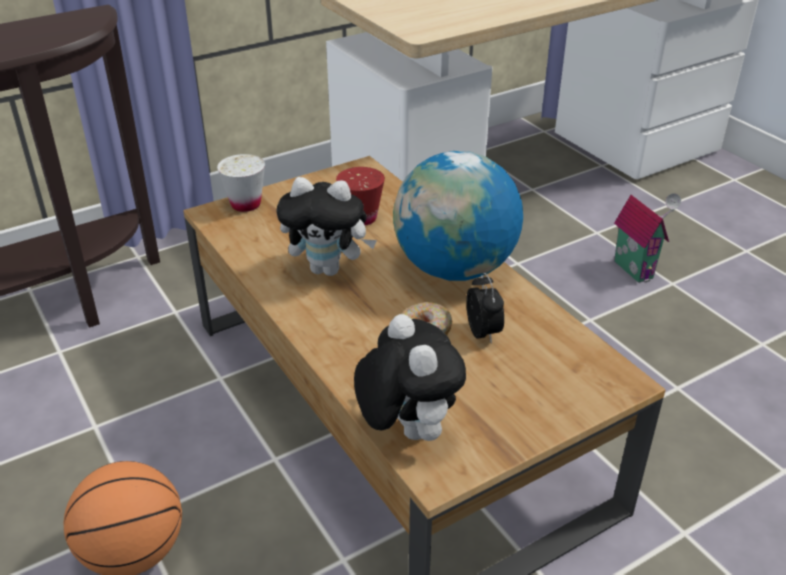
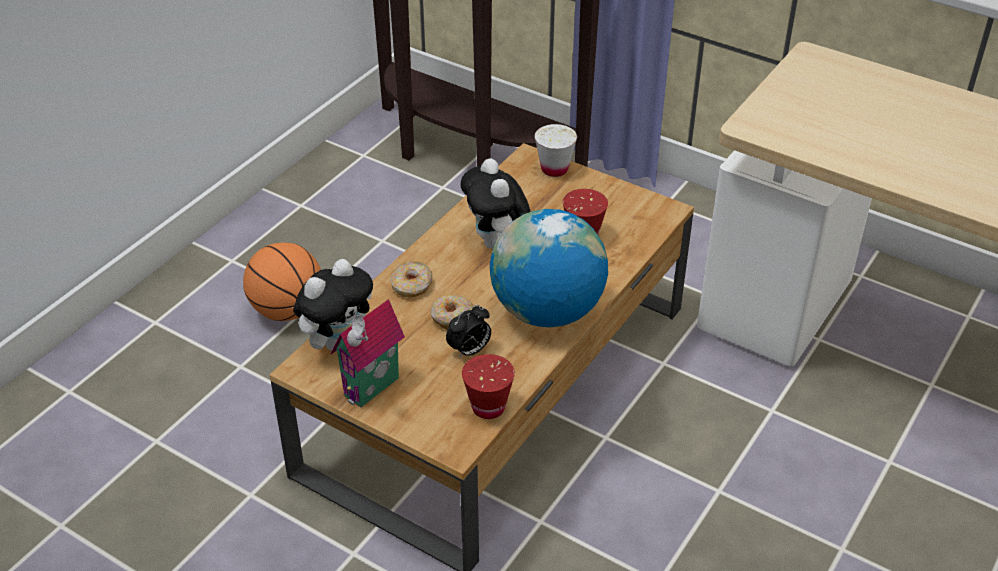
camera: 65 degrees right, 5 degrees up
(350, 345) = (412, 286): none -> donut
(575, 344) = (488, 407): none -> red cup
(636, 269) = (843, 511): toy house -> toy house (374, 389)

